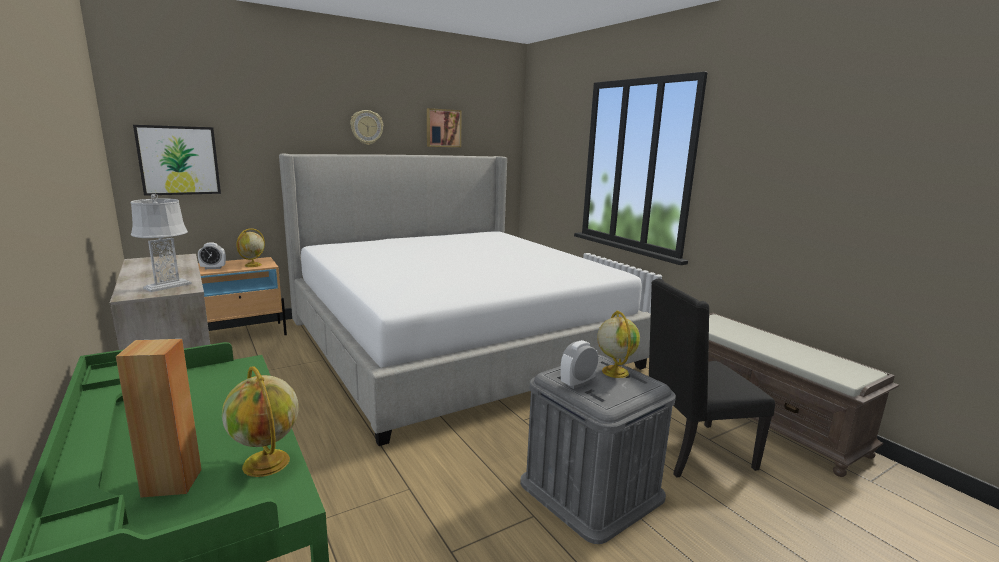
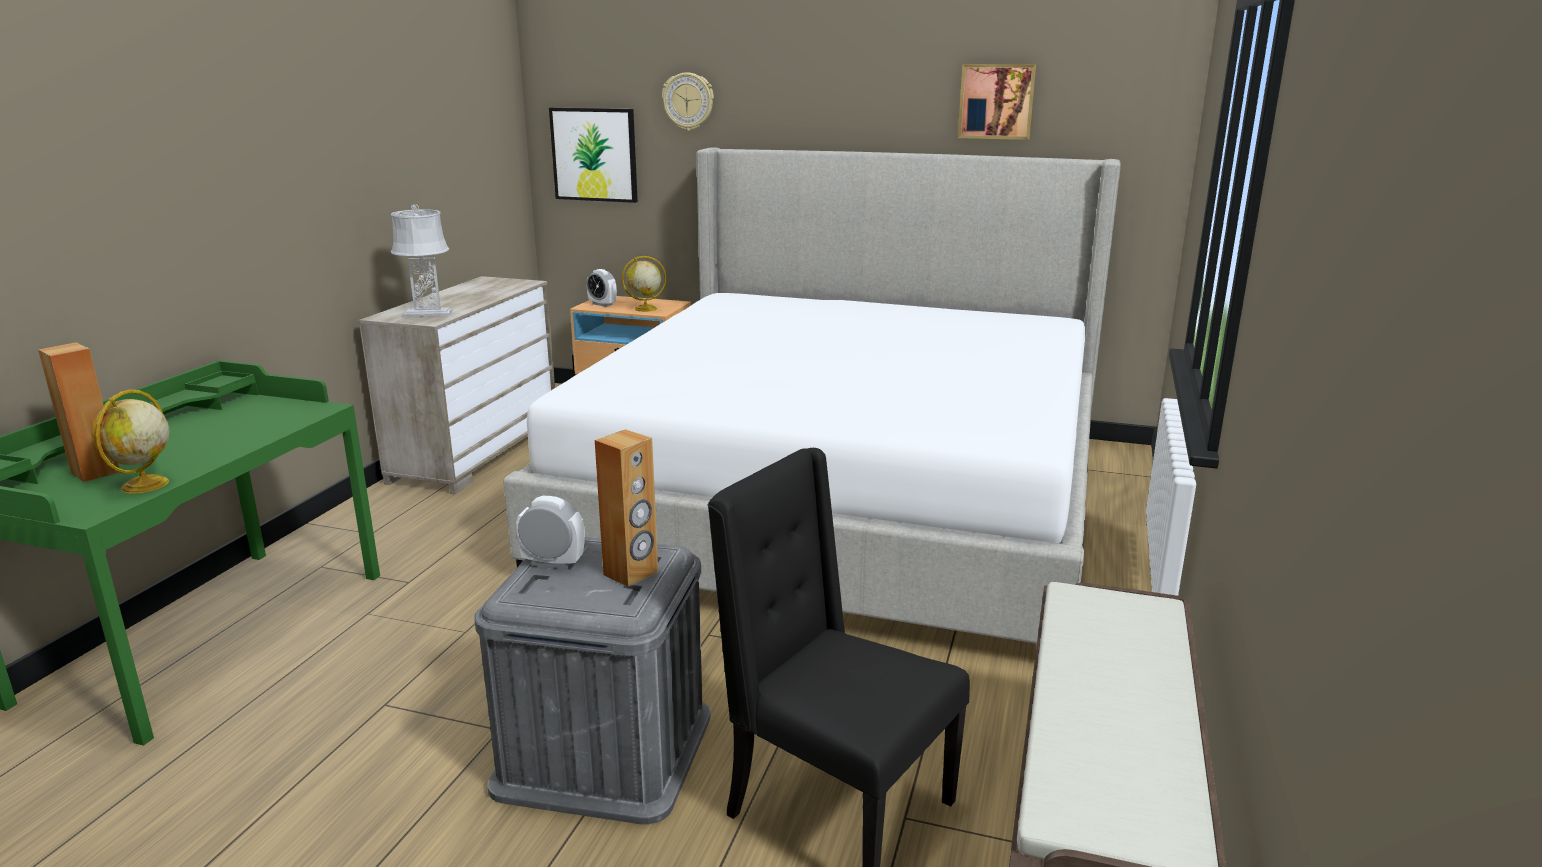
camera: 50 degrees right, 5 degrees up
(366, 127) = (847, 103): wall clock -> wall clock (688, 101)
(614, 371) = (631, 573): globe -> brown speaker

